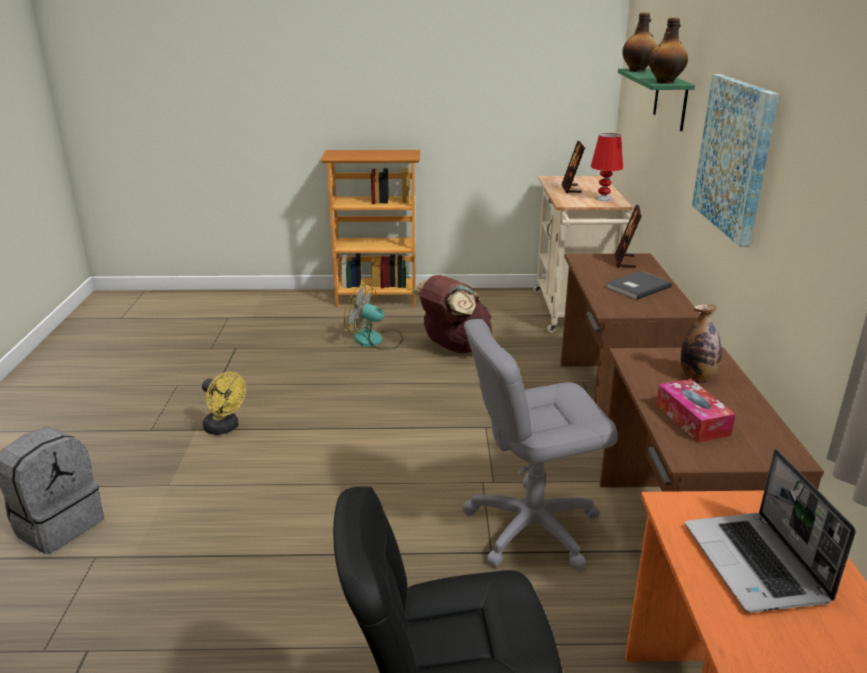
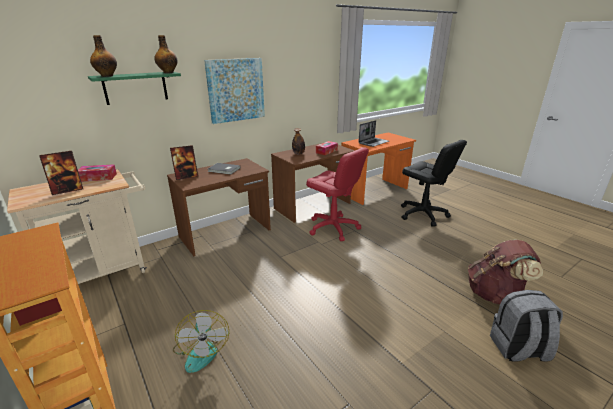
camera: 125 degrees left, 0 degrees up
(225, 428) = (384, 349): yellow fan -> none
(454, 347) = (191, 302): brown backpack -> brown backpack (495, 294)
(531, 527) = (333, 228): grey office chair -> red office chair
(603, 198) = (98, 177): red table lamp -> tissue box

